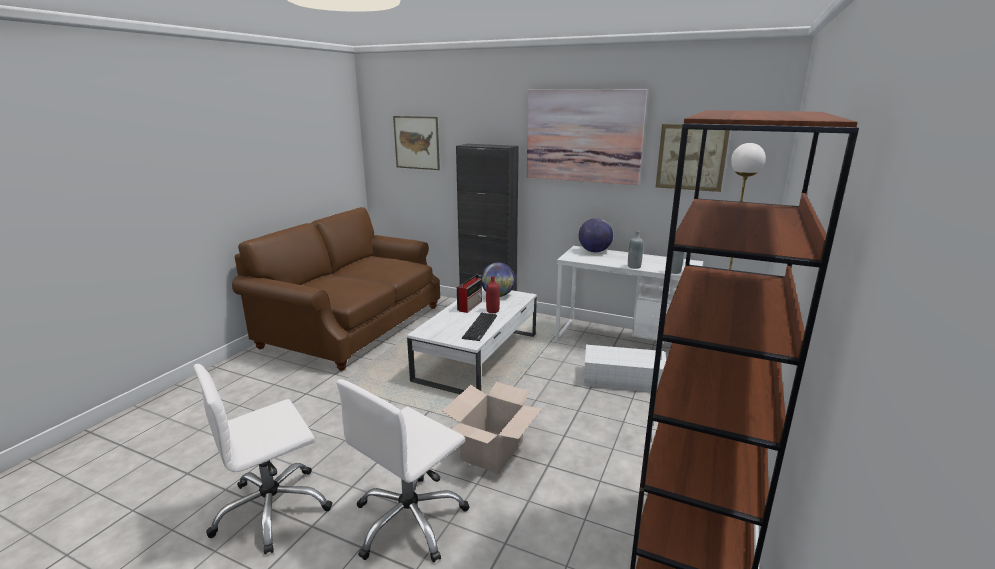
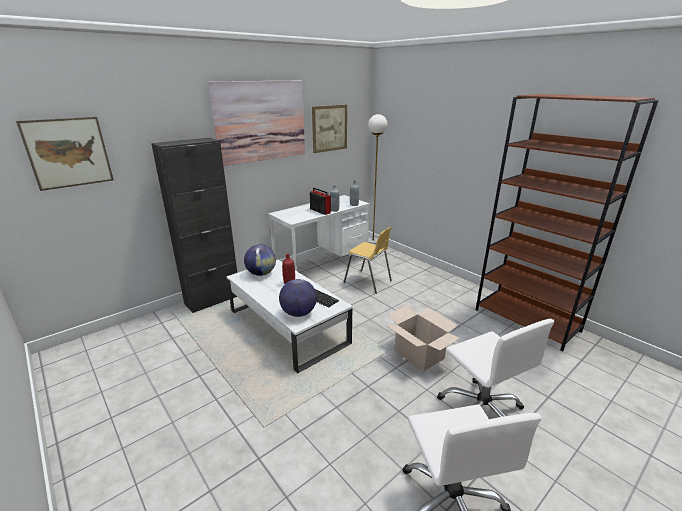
camera: 65 degrees left, 5 degrees up
(353, 325) = (132, 392): brown sofa -> none
(470, 306) = (268, 289): radio -> radio (320, 211)
(594, 251) = (290, 211): globe -> globe (298, 313)
(622, 380) = (368, 282): white storage box -> yellow chair

